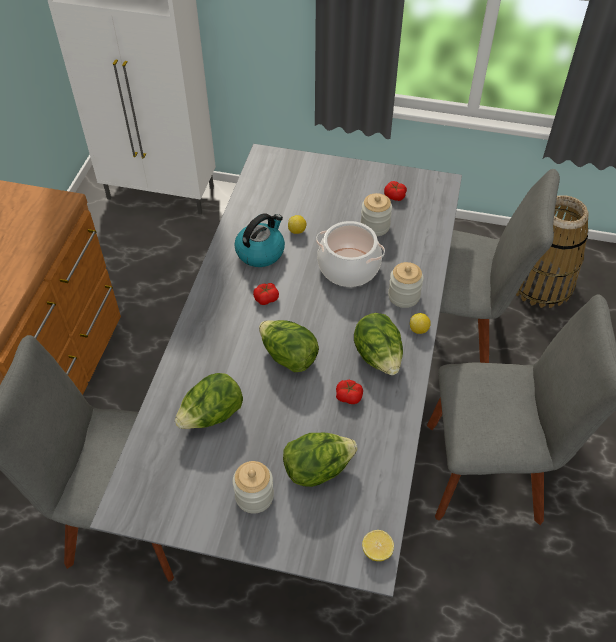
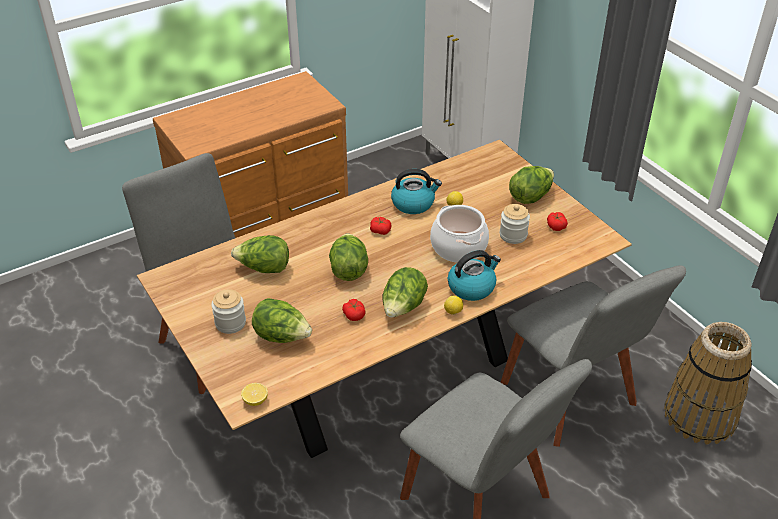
camera: 45 degrees right, 10 degrees down
(308, 422) = (388, 373): grey dining table -> brown dining table
(344, 182) = (530, 196): none -> lettuce
(404, 296) = (472, 287): jar -> kettle

